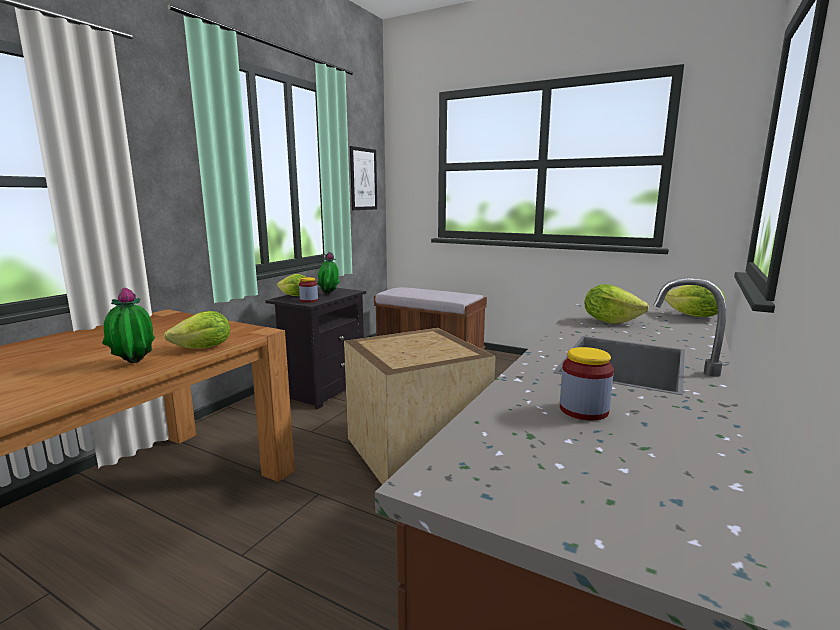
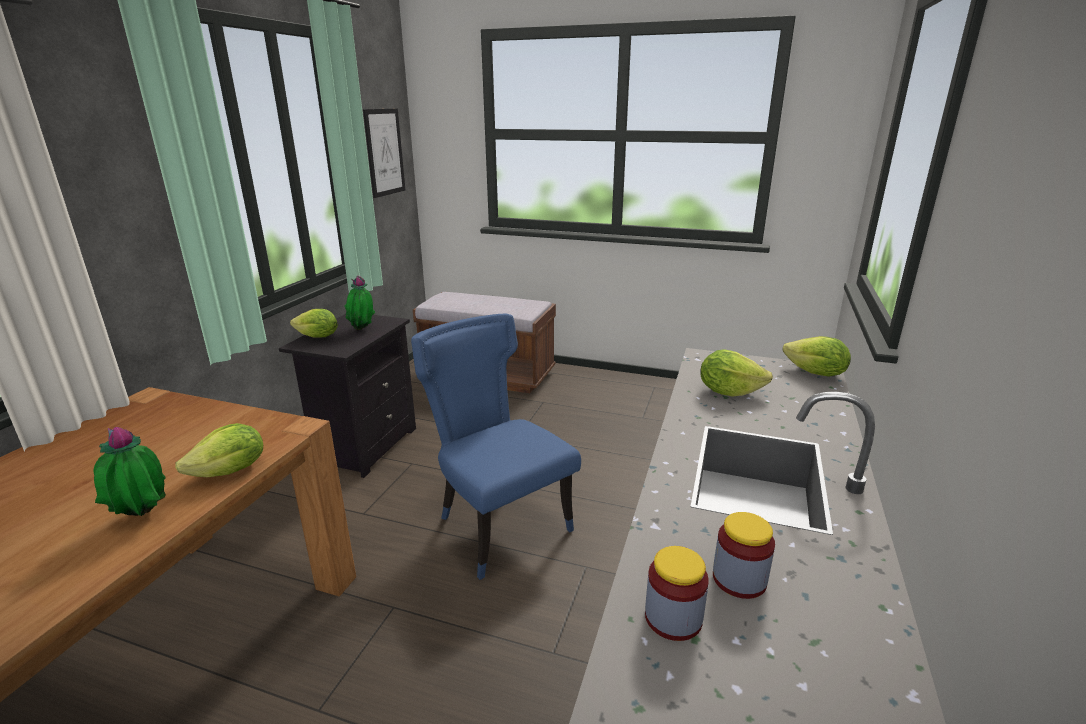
camera: 10 degrees left, 10 degrees up
(309, 300) = (339, 345): jar -> jar (673, 618)
(416, 448) = (498, 524): crate -> blue chair

